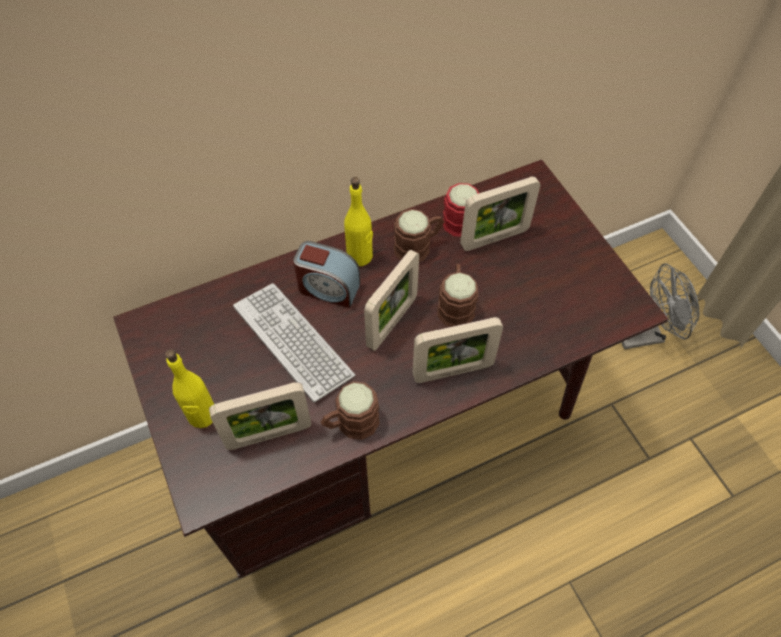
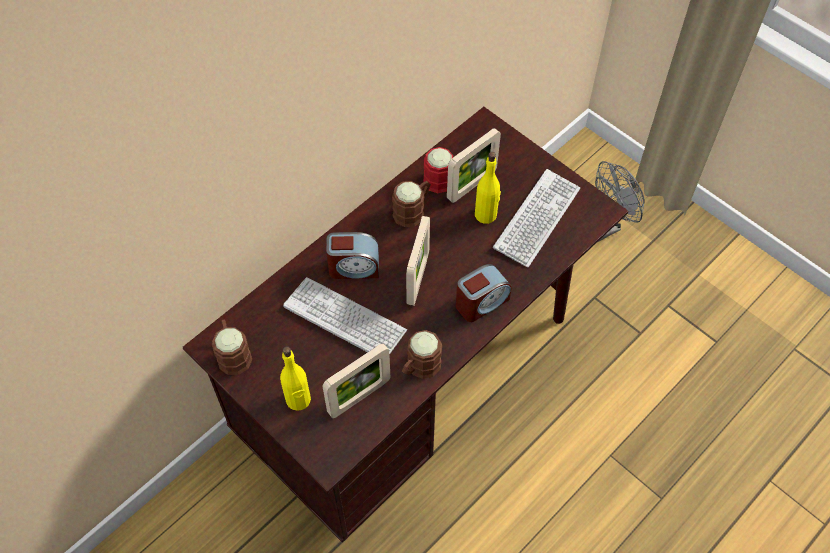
camera: 20 degrees left, 0 degrees up
(360, 256) = (368, 233): yellow bottle -> yellow bottle (486, 215)
(453, 371) = (481, 302): picture frame -> alarm clock
(455, 305) = (462, 249): brown mug -> brown mug (233, 353)
(555, 296) = (537, 219): none -> keyboard

